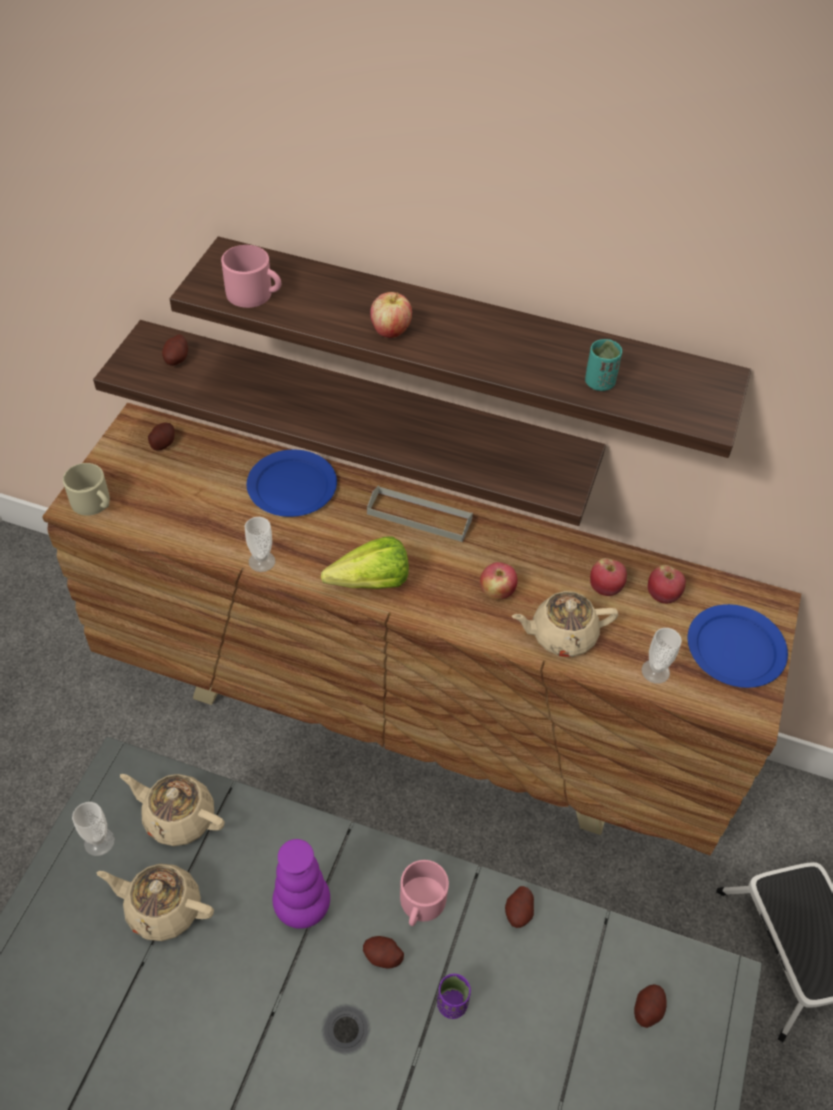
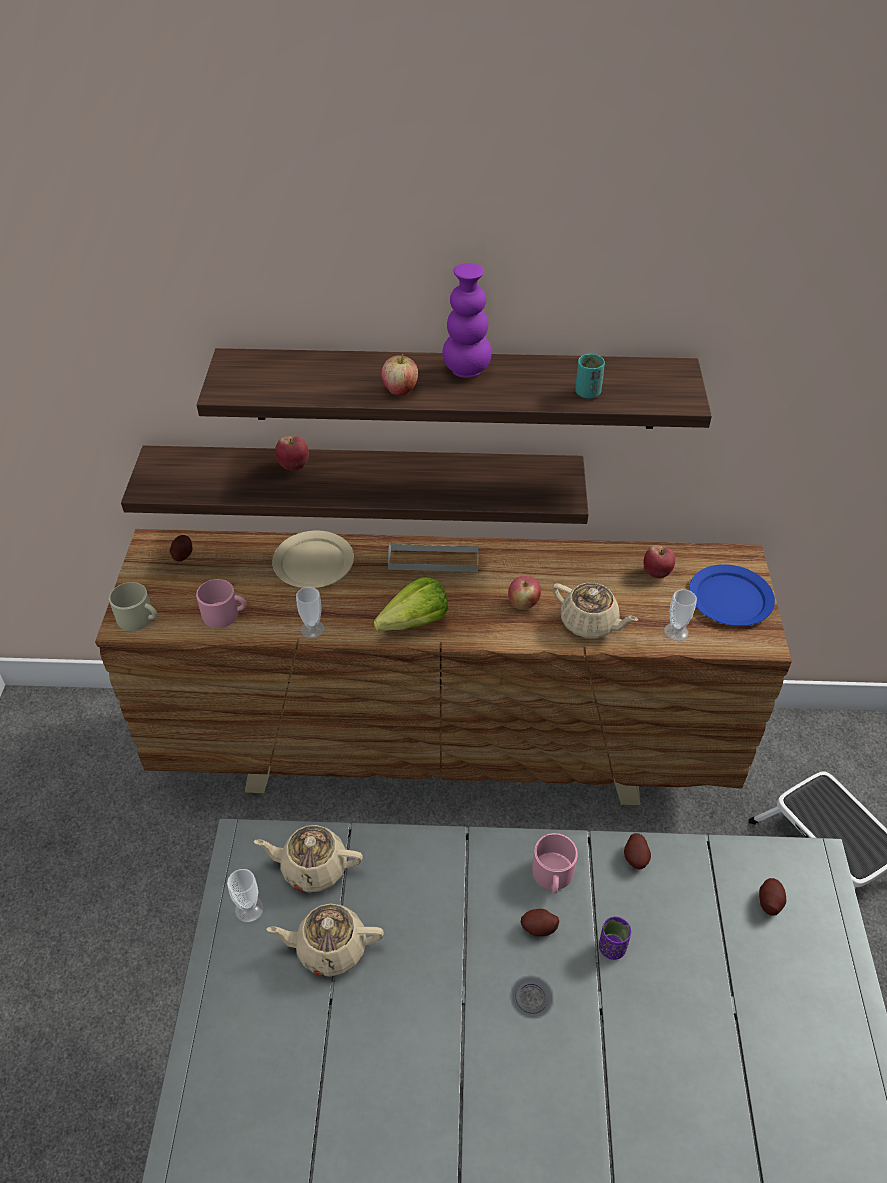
camera: 15 degrees left, 5 degrees down
(176, 359) = (190, 470): potato -> none
(254, 294) = (270, 386): pink mug -> pink mug (225, 614)
(291, 487) = (313, 563): blue plate -> beige plate
(302, 907) = (453, 909): purple vase -> purple vase (466, 370)
(561, 635) = (590, 623): beige teapot -> beige teapot turned 120 degrees counterclockwise
(605, 588) = (609, 579): apple -> apple (294, 466)

